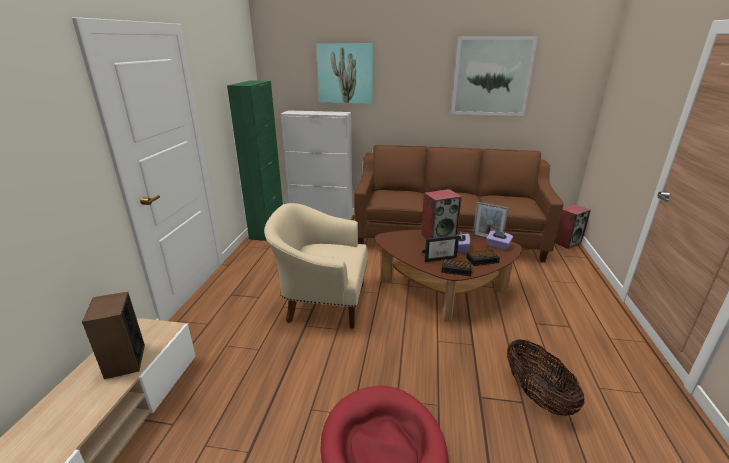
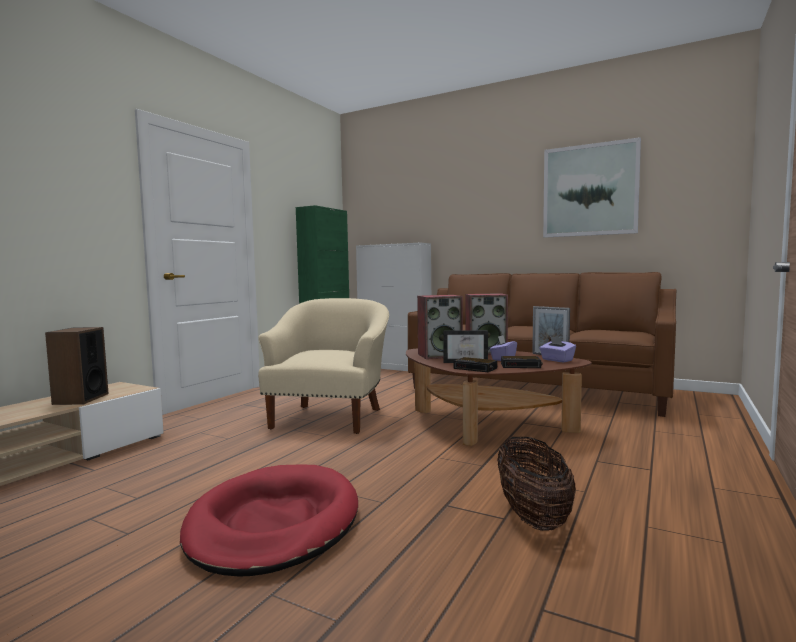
camera: 20 degrees right, 20 degrees down
(322, 302) = (330, 417): beige armchair -> beige armchair turned 75 degrees clockwise
(345, 73) = (426, 203): picture -> none
(566, 242) = (720, 405): speaker -> speaker (440, 355)

